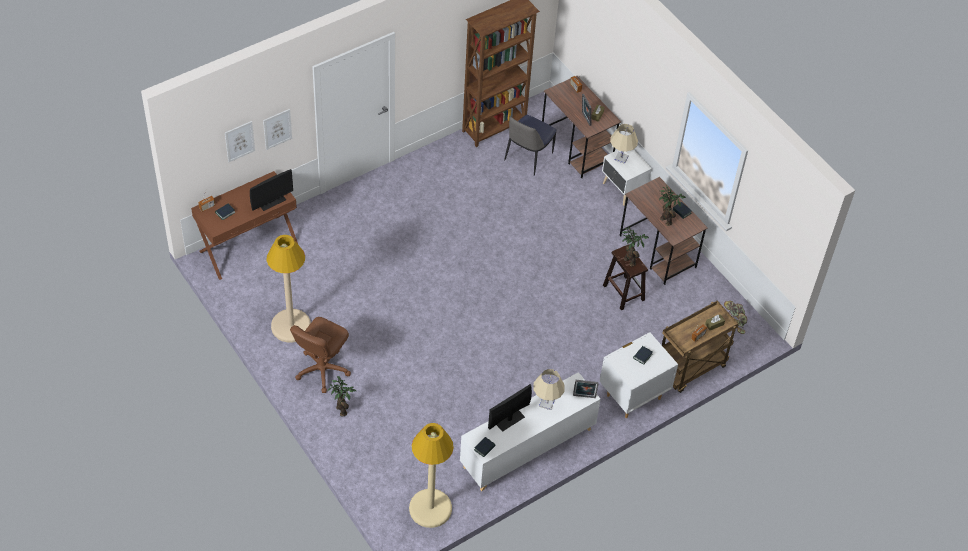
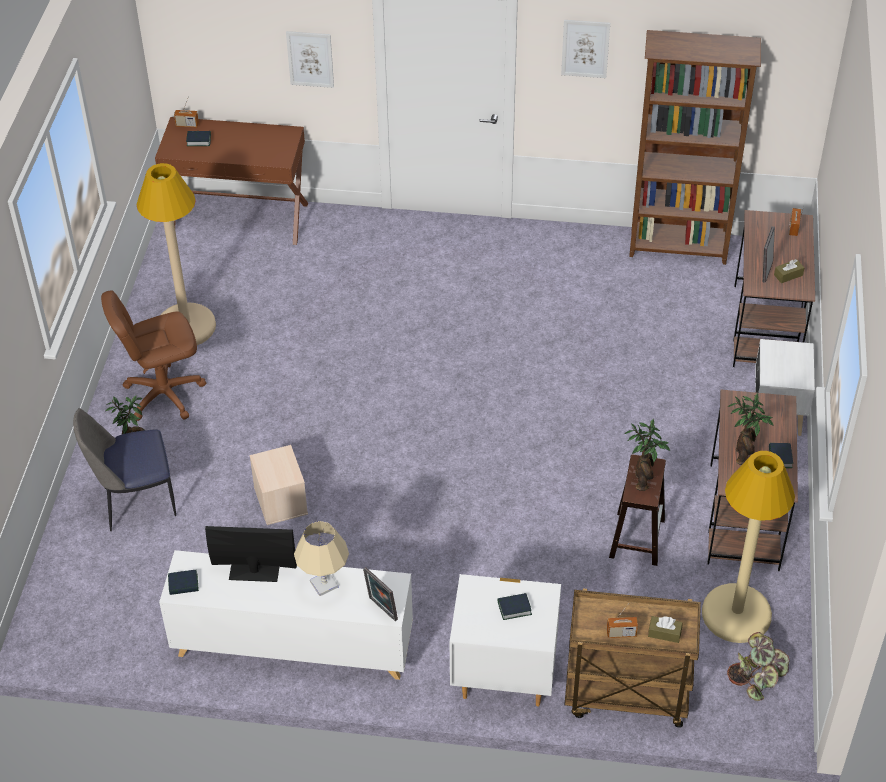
camera: 45 degrees right, 5 degrees down
(239, 141) = (248, 47): picture -> picture (585, 48)
(271, 201) = (262, 156): monitor -> none
(430, 508) = (96, 633): beige floor lamp -> beige floor lamp (736, 614)
(444, 384) = (279, 500): none -> beige storage box
(527, 158) = (684, 304): chair -> chair (135, 500)
(621, 158) = (782, 353): beige table lamp -> none

